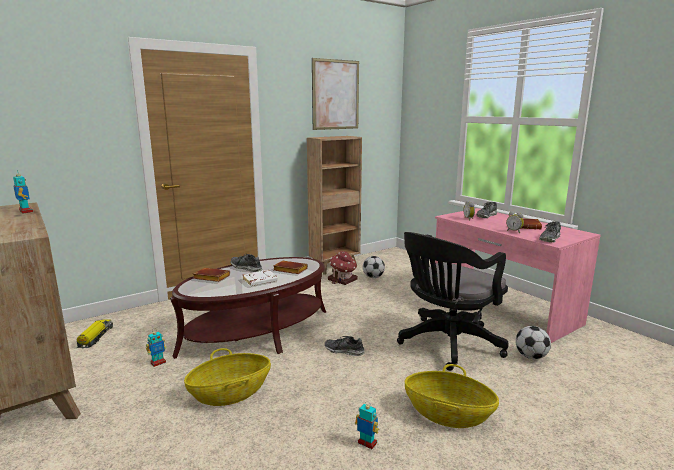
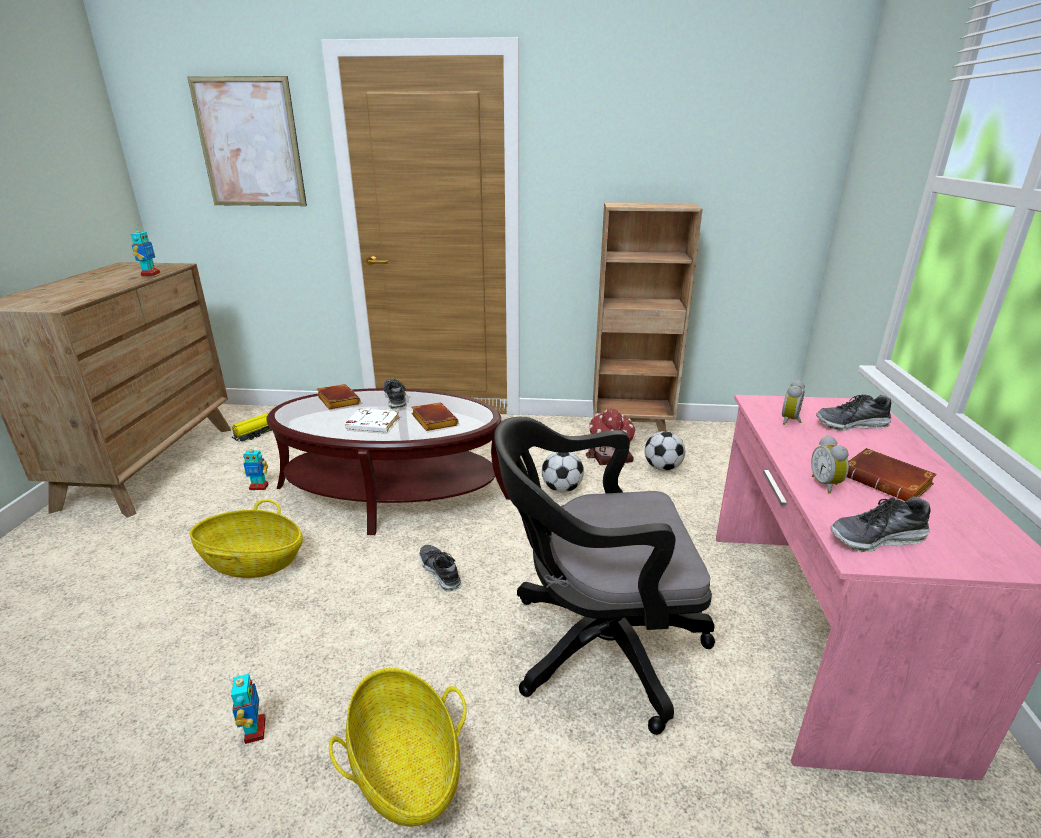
camera: 40 degrees right, 10 degrees up
(335, 95) = (679, 122): picture -> picture (249, 143)
(530, 357) = (713, 767): football -> football (561, 489)

